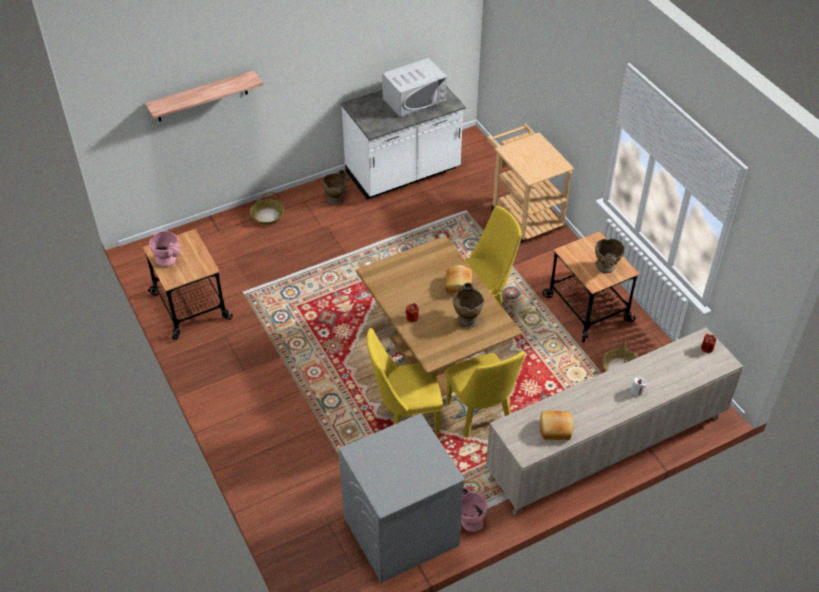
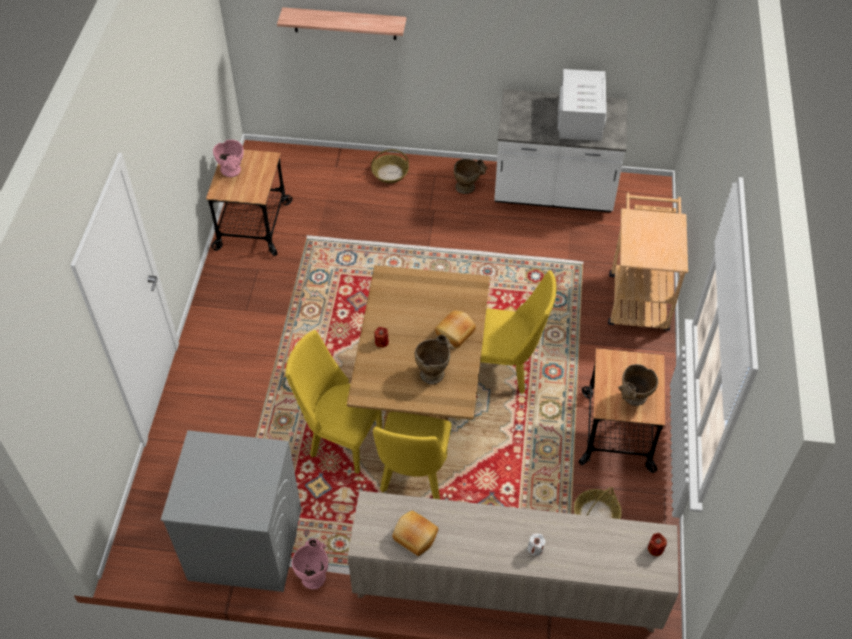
camera: 35 degrees right, 5 degrees up
(414, 99) = (580, 118): white microwave -> white microwave turned 90 degrees counterclockwise

